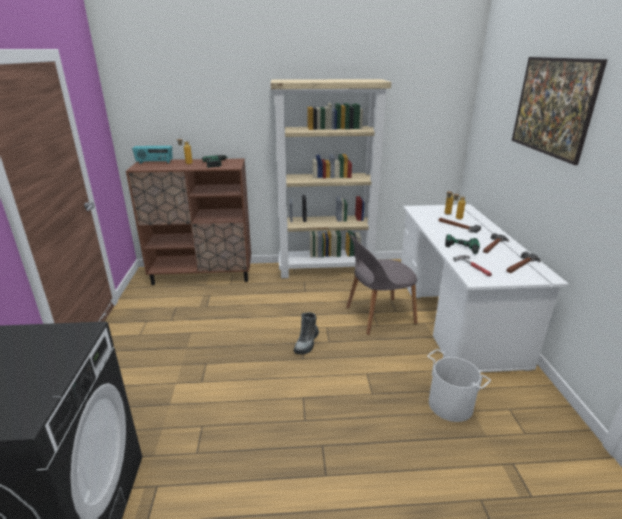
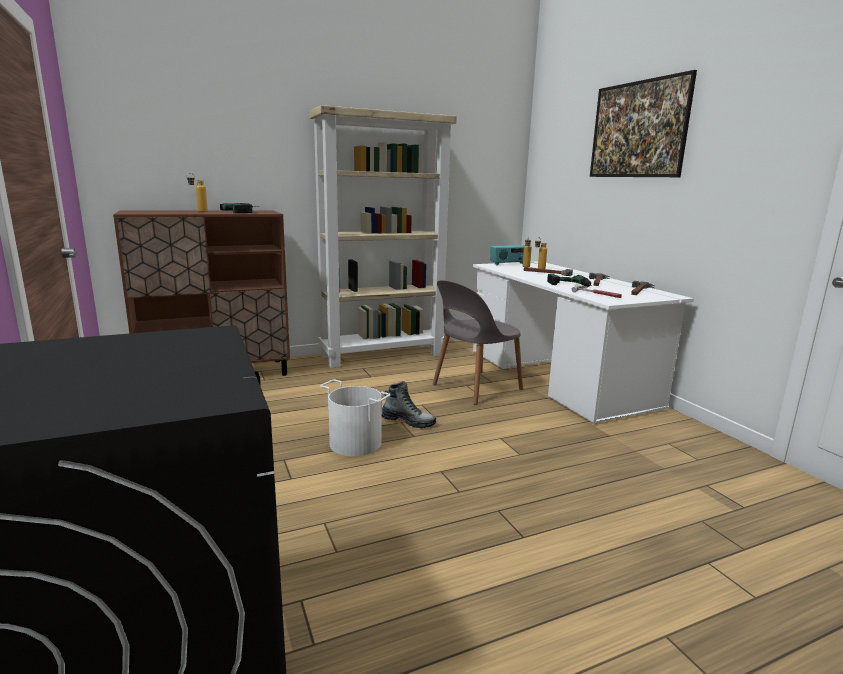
camera: 20 degrees left, 10 degrees down
(154, 163) = (149, 211): radio -> radio (509, 264)
(306, 343) = (408, 422): boot -> boot turned 75 degrees counterclockwise
(451, 404) = (610, 449): white bucket -> white bucket (356, 443)

